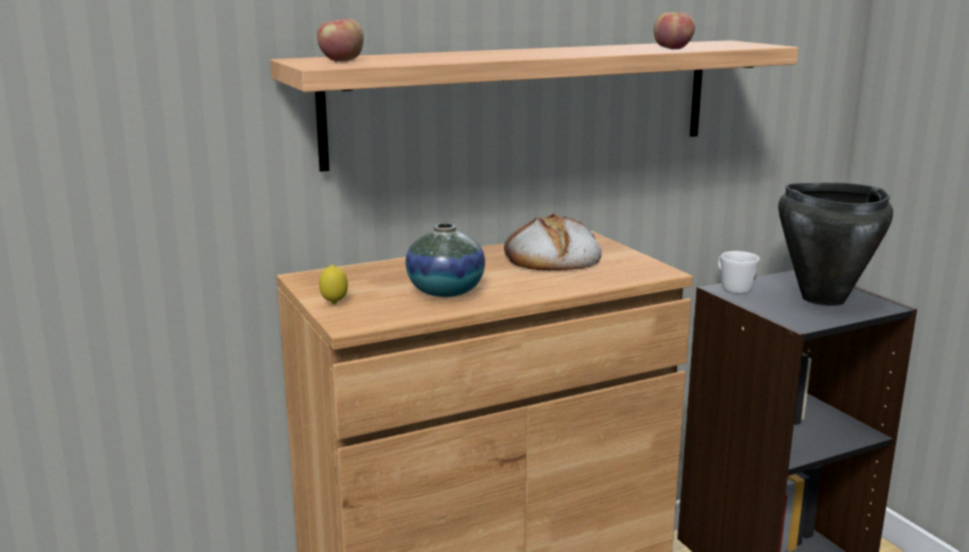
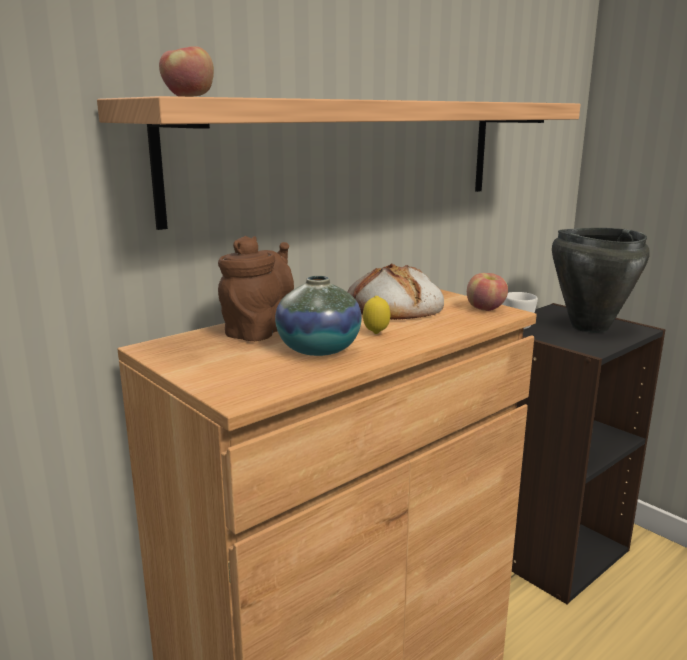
camera: 15 degrees left, 0 degrees up
(334, 303) = (205, 374): lemon -> lemon (376, 334)
(405, 270) = (258, 330): none -> brown teapot
(673, 49) = (487, 101): apple -> apple (485, 309)

